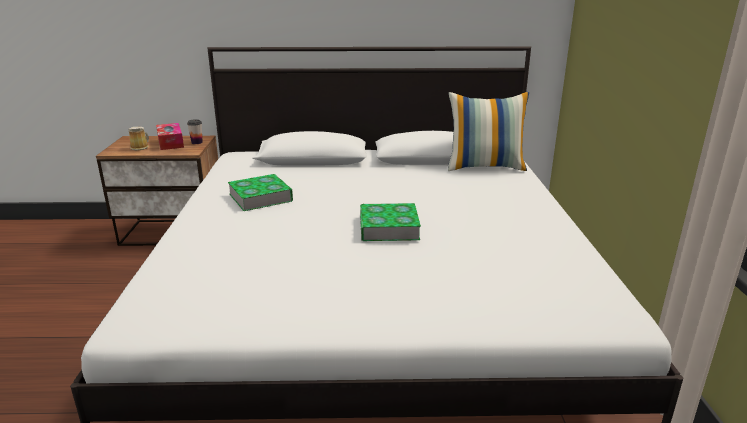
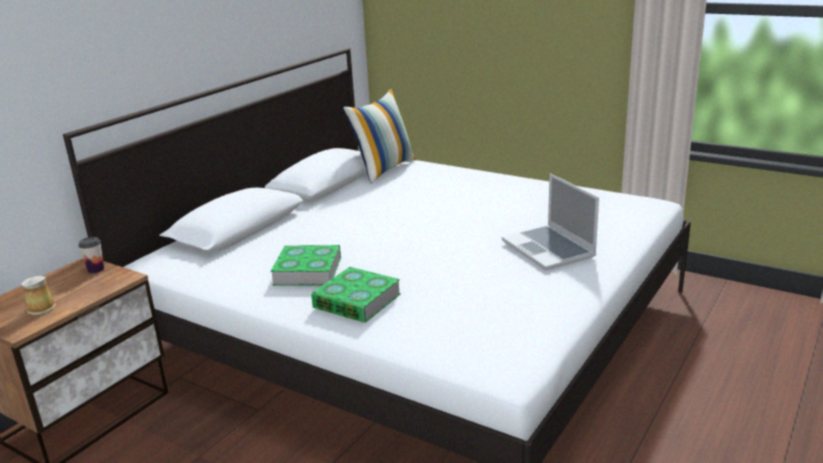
camera: 55 degrees left, 0 degrees up
(170, 142) = (62, 285): tissue box -> none
(388, 228) = (456, 232): book -> book (357, 301)
(403, 282) = (550, 249): none -> laptop

